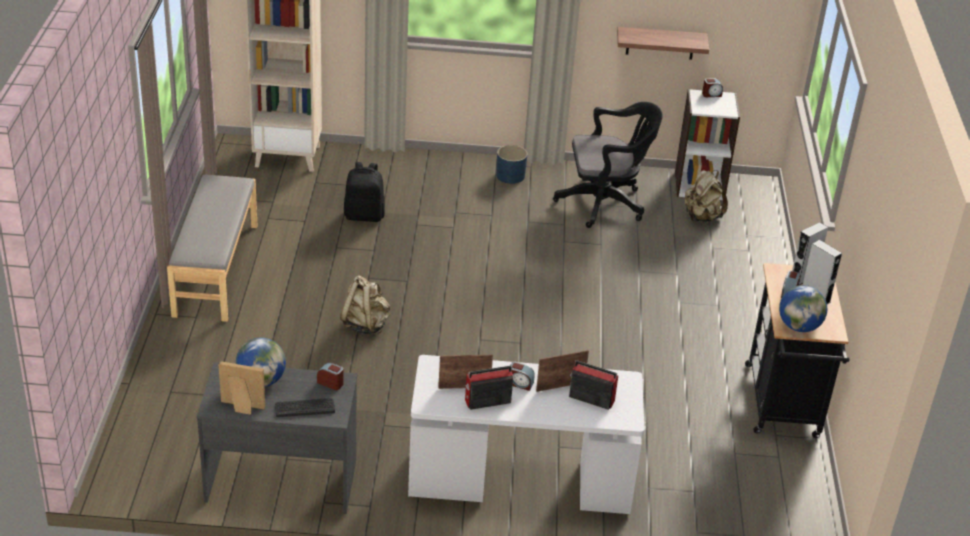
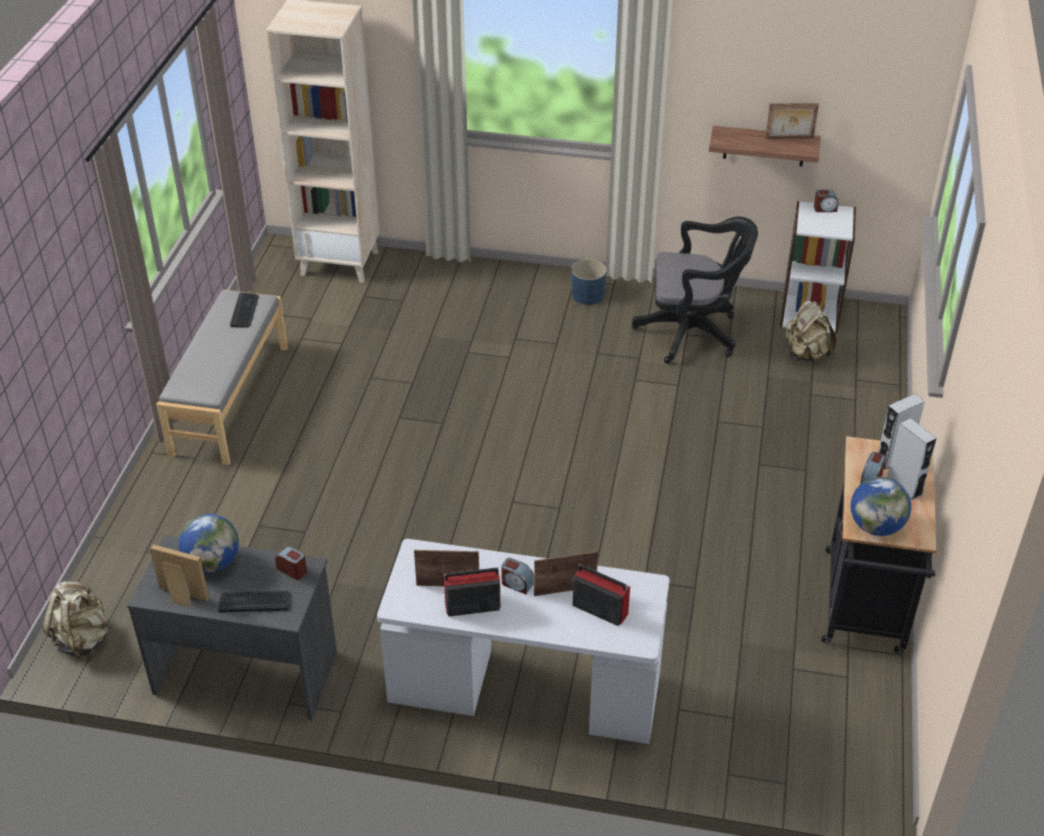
camera: 10 degrees right, 5 degrees up
(227, 190) = (244, 311): none -> keyboard
(364, 215) = (410, 339): black backpack -> none
(365, 325) = (384, 476): beige backpack -> beige backpack (83, 639)
(682, 35) = (789, 138): none -> picture frame

